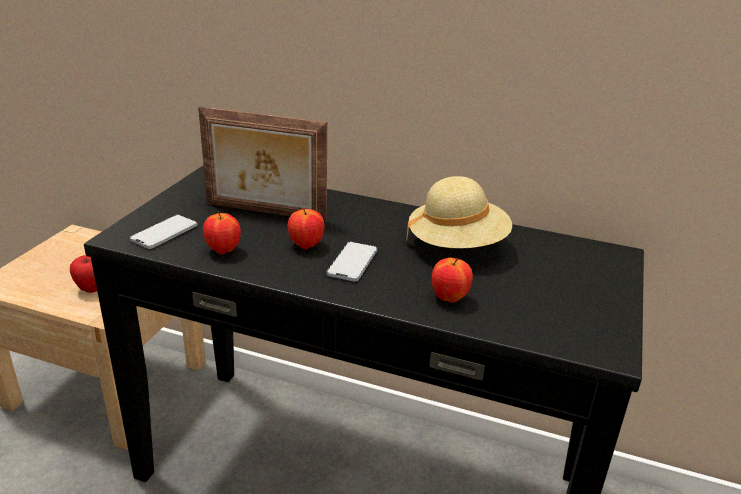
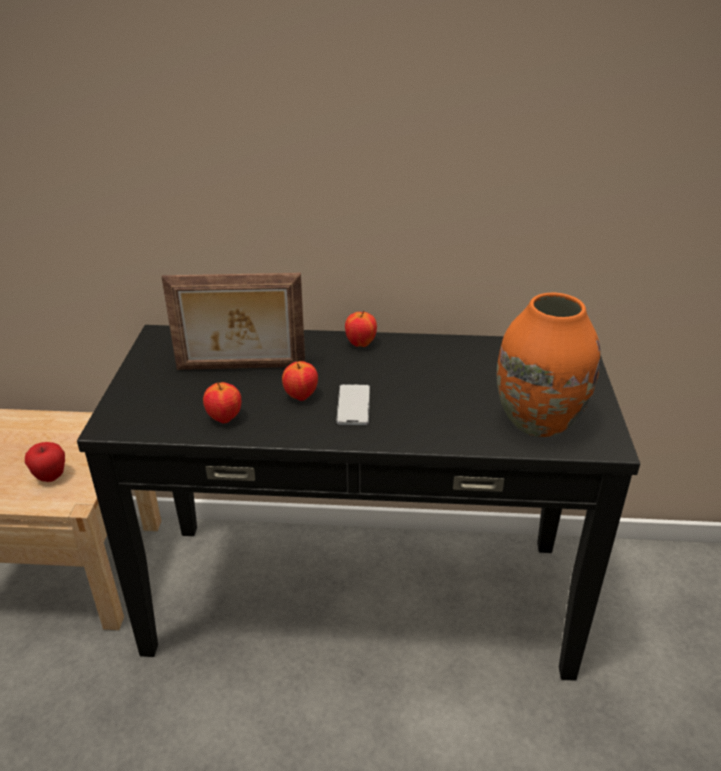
camera: 15 degrees left, 5 degrees up
(164, 233) = (154, 411): phone -> none
(449, 298) = (456, 423): apple -> apple (360, 344)
(457, 245) = (437, 367): beige hat -> none
(539, 312) = (537, 420): none -> orange vase

